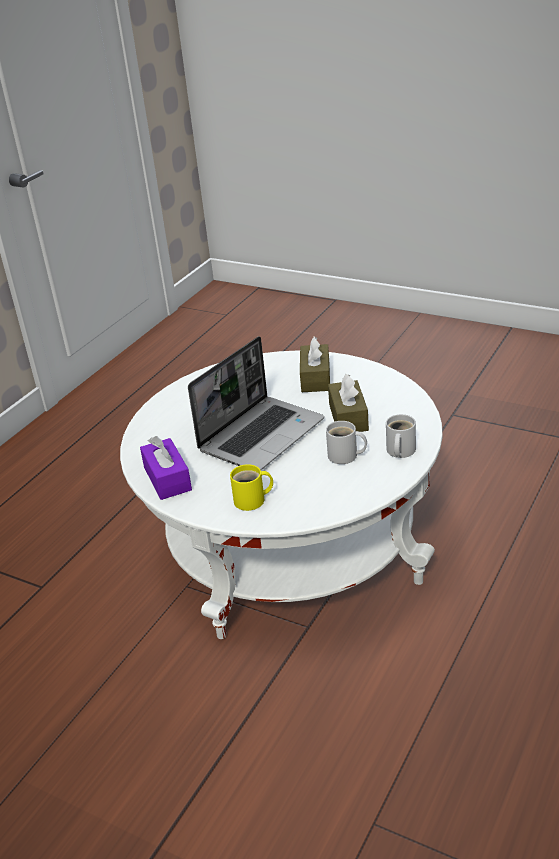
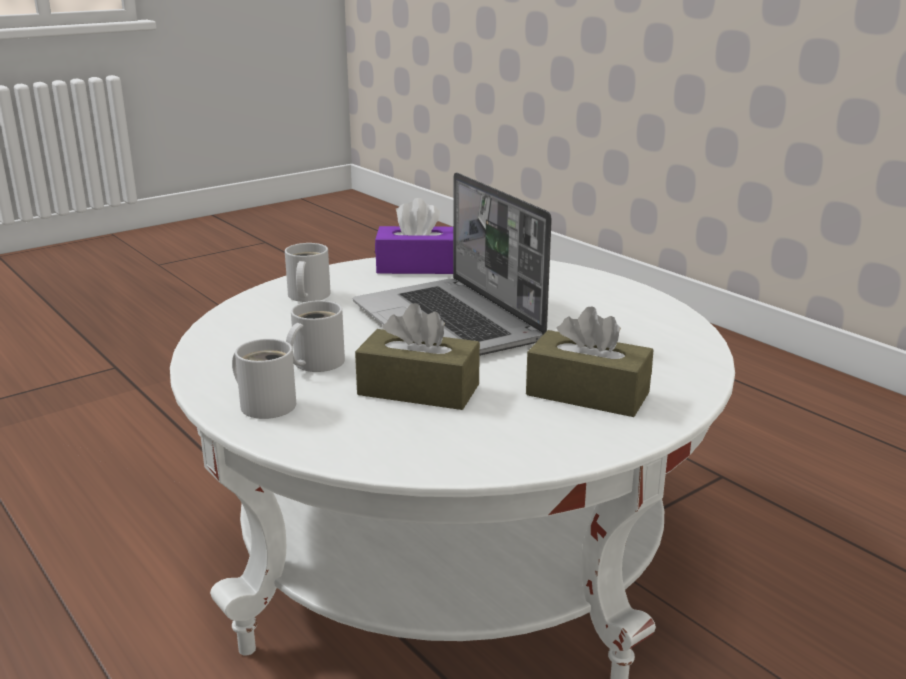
camera: 110 degrees right, 10 degrees down
(252, 501) = (306, 296): yellow mug -> white mug

